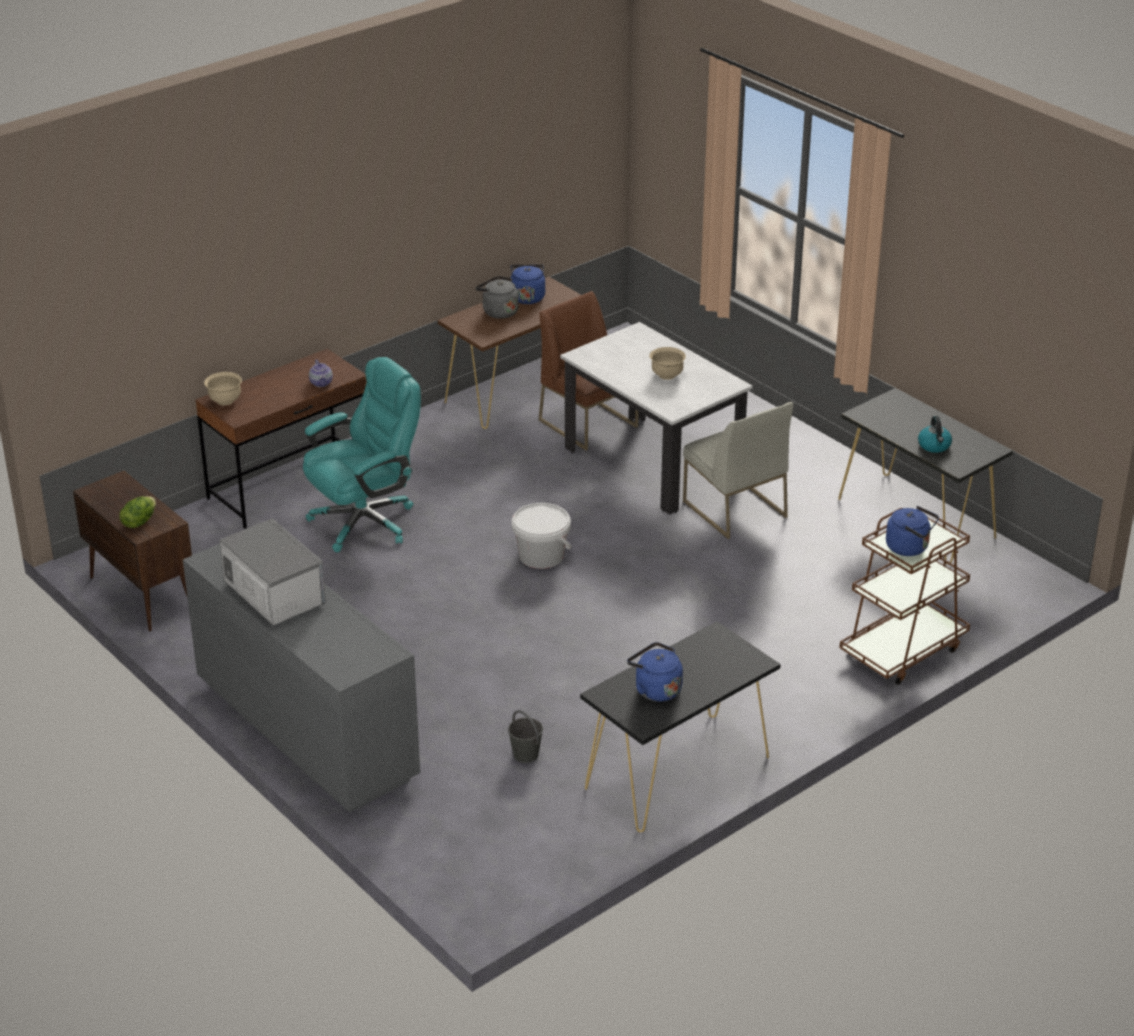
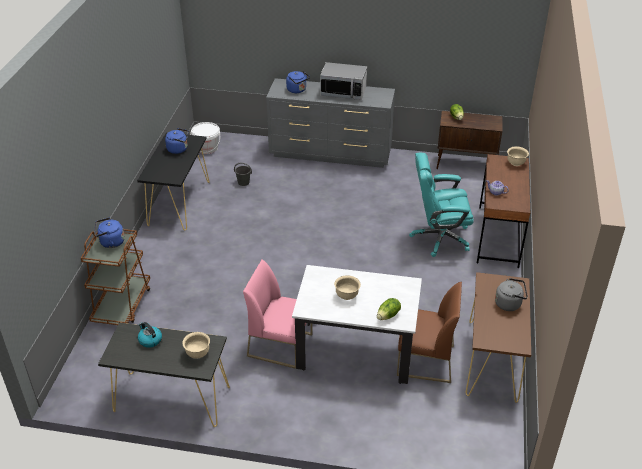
camera: 140 degrees right, 5 degrees up
(365, 521) = (439, 237): turquoise office chair -> turquoise office chair turned 75 degrees clockwise
(527, 297) = (514, 326): blue kettle -> blue kettle (297, 90)
(541, 556) = (341, 263): white bucket -> white bucket (207, 148)
(647, 342) = (388, 315): none -> lettuce
(733, 509) = (280, 345): white chair -> pink chair
(888, 412) = (198, 353): none -> beige bowl

